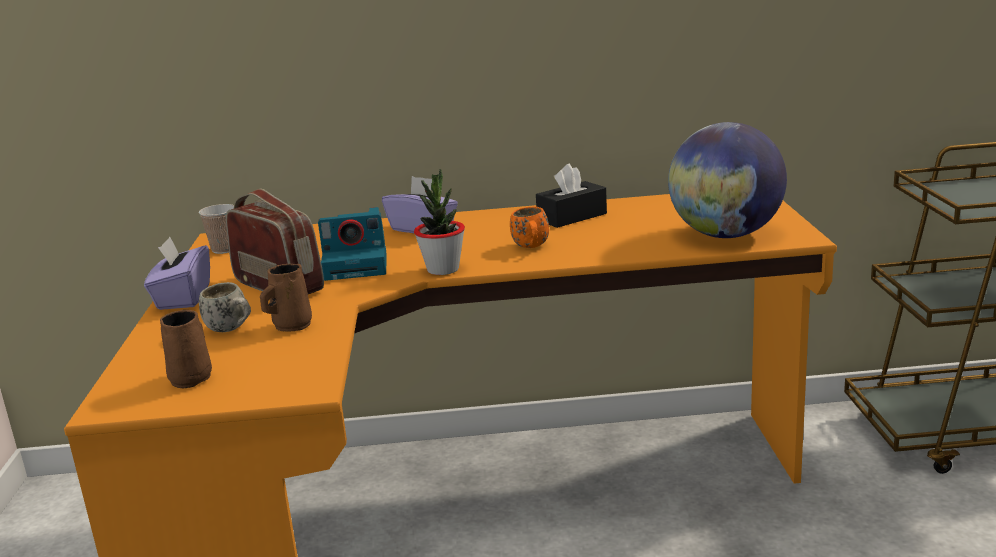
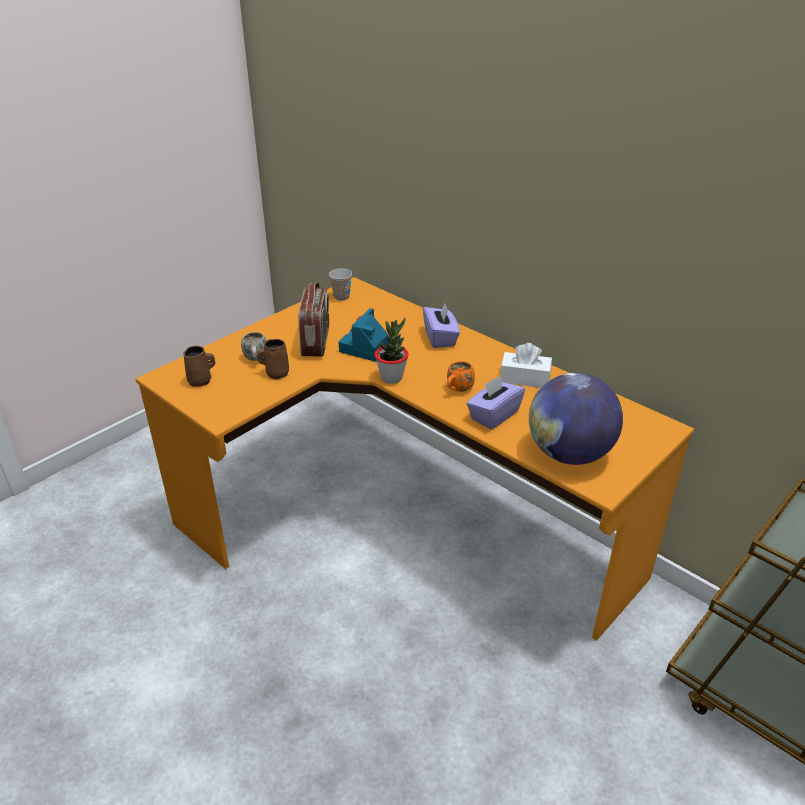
camera: 45 degrees right, 15 degrees up
(183, 298) = (275, 324): purple tissue box -> purple tissue box (493, 415)
(358, 265) = (366, 348): camera -> camera turned 75 degrees clockwise
(572, 217) = (524, 378): black tissue box -> white tissue box

